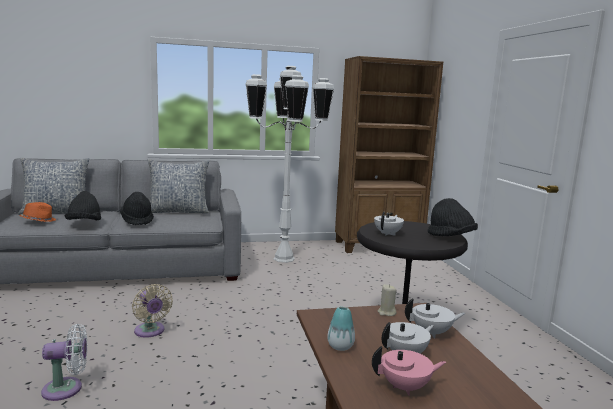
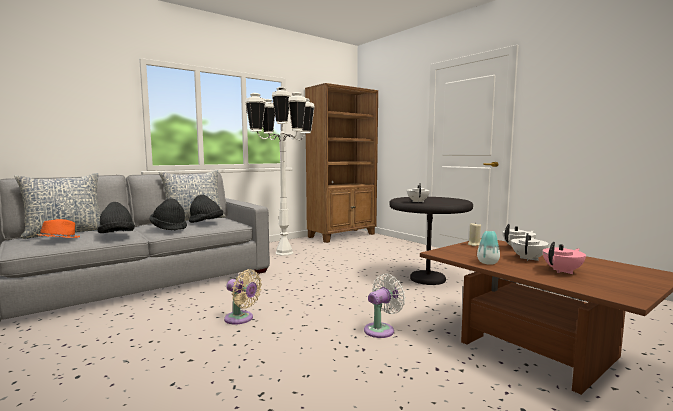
camera: 25 degrees left, 5 degrees down
(67, 389) = (221, 376): white fan -> white fan (381, 329)
(450, 237) = (456, 199): black hat -> black hat (206, 223)

